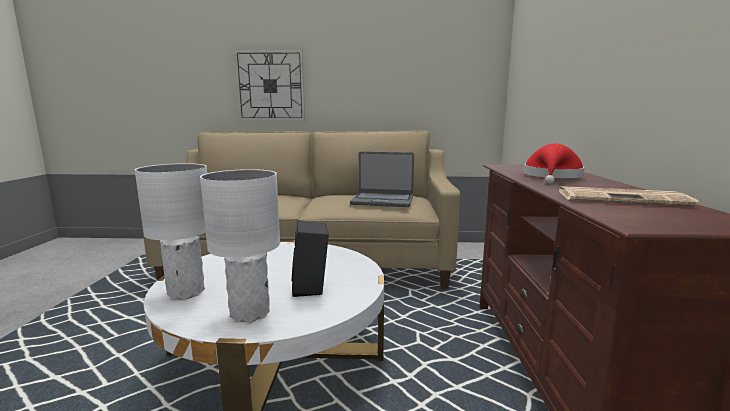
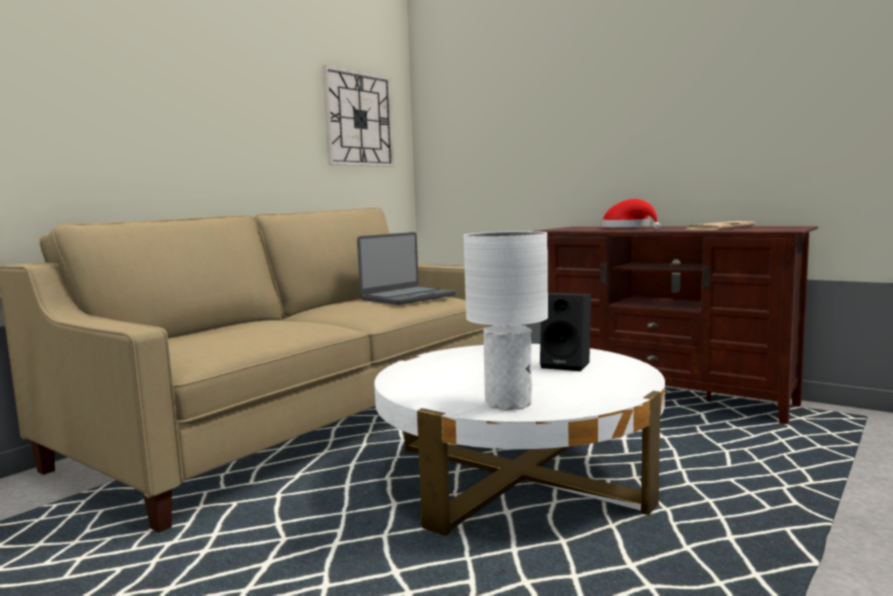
camera: 55 degrees left, 5 degrees down
(250, 313) = (601, 385): white table lamp -> none
(270, 86) = (135, 137): wall clock -> wall clock (359, 119)

